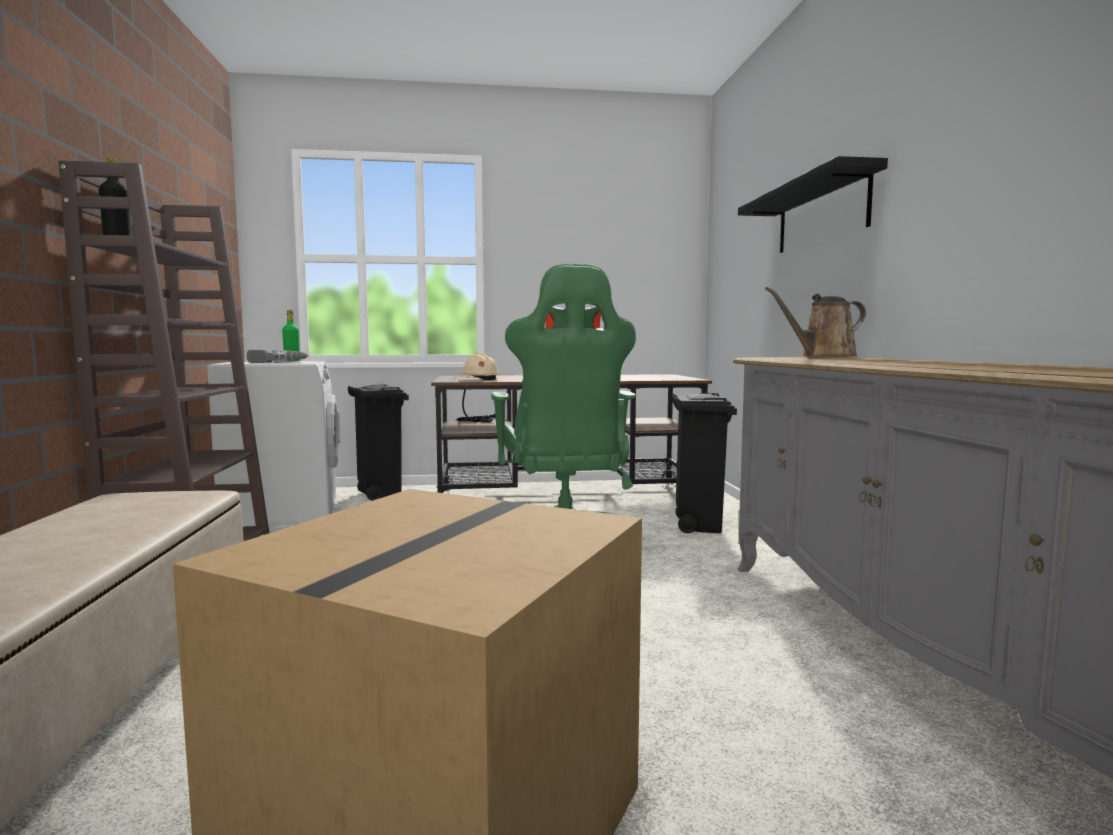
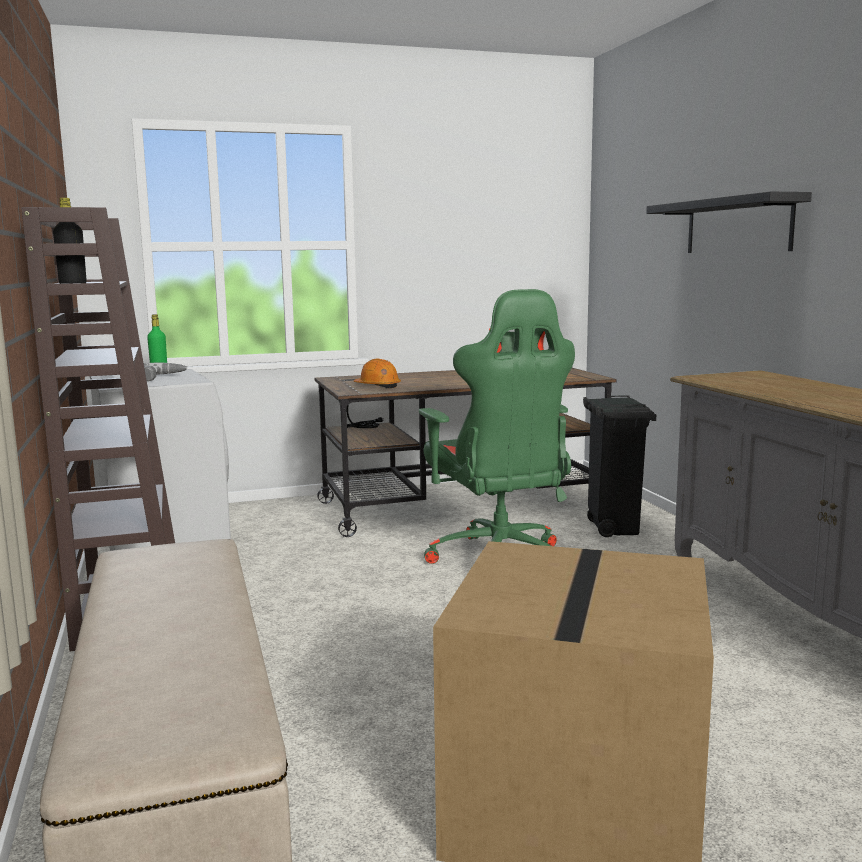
camera: 10 degrees left, 5 degrees up
(380, 495) = (257, 513): black trash can -> none
(479, 379) = (377, 386): beige hard hat -> orange hard hat
(823, 357) = (755, 376): brown watering can -> none

